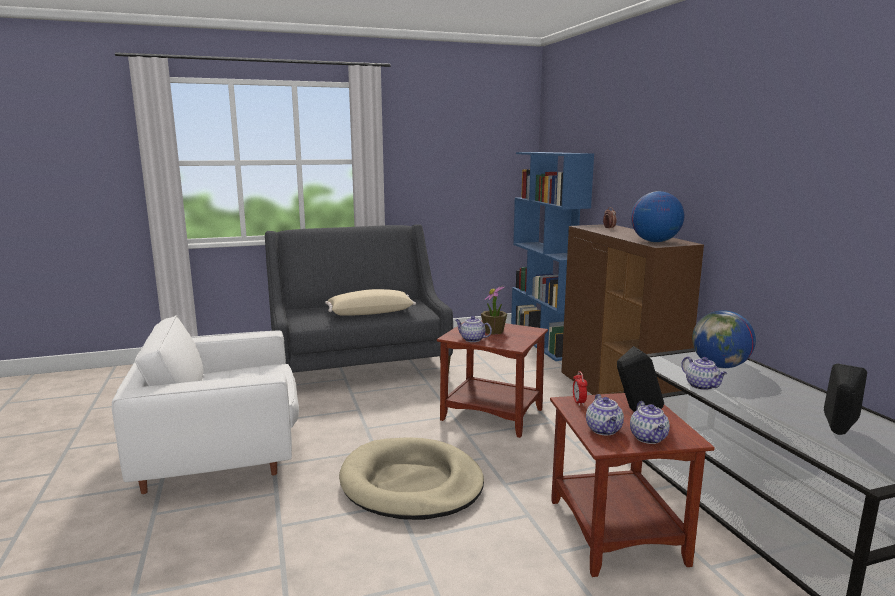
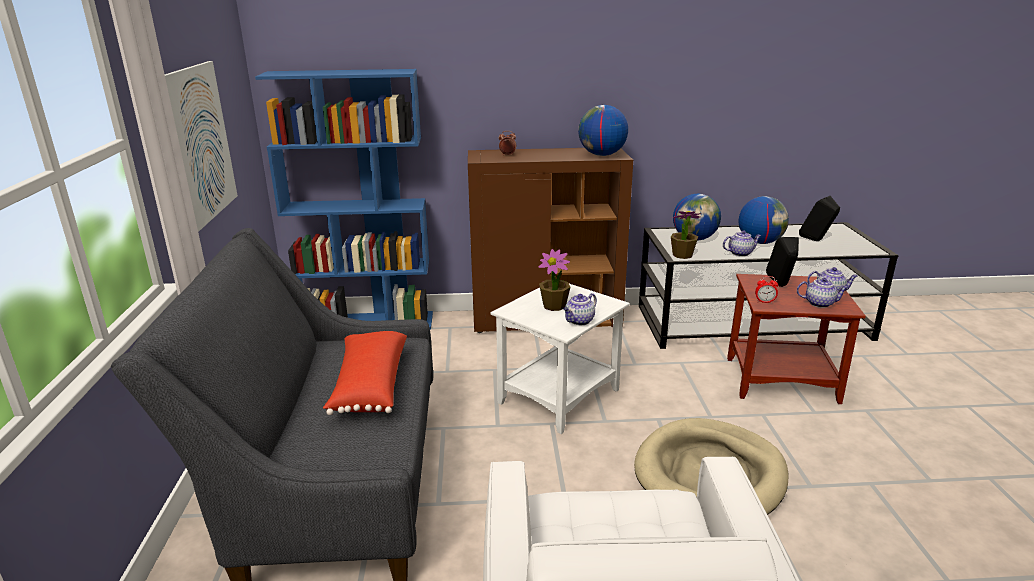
camera: 75 degrees left, 10 degrees up
(370, 313) = (369, 386): beige pillow -> red pillow
(439, 179) = (200, 143): none -> picture
(491, 415) = (560, 397): brown side table -> white side table
(657, 362) = (682, 255): none -> potted plant
(766, 398) = (760, 242): none -> globe

